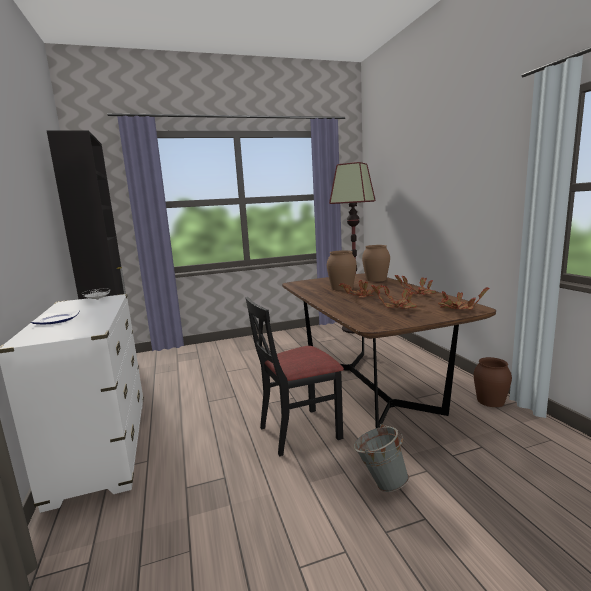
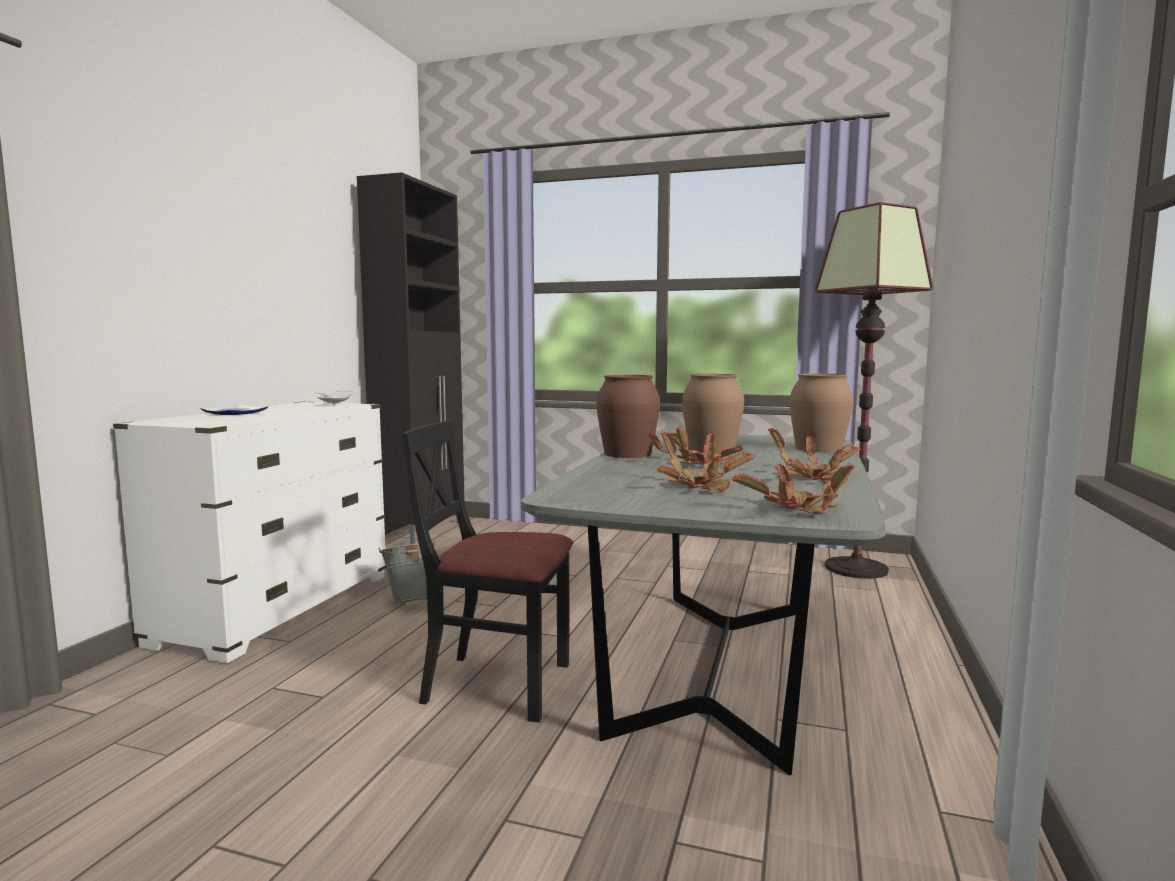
camera: 35 degrees right, 5 degrees down
(368, 386) = (716, 665): brown dining table -> grey dining table
(380, 482) = (483, 810): grey bucket -> grey bucket (410, 602)
(490, 400) = (947, 794): brown vase -> brown vase (628, 454)

